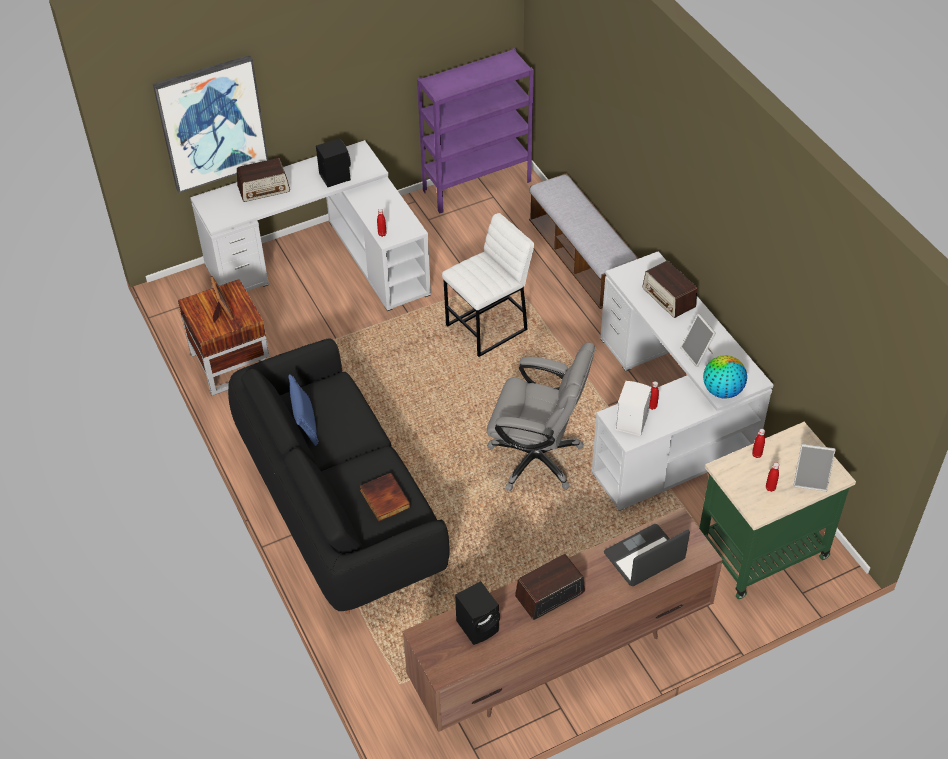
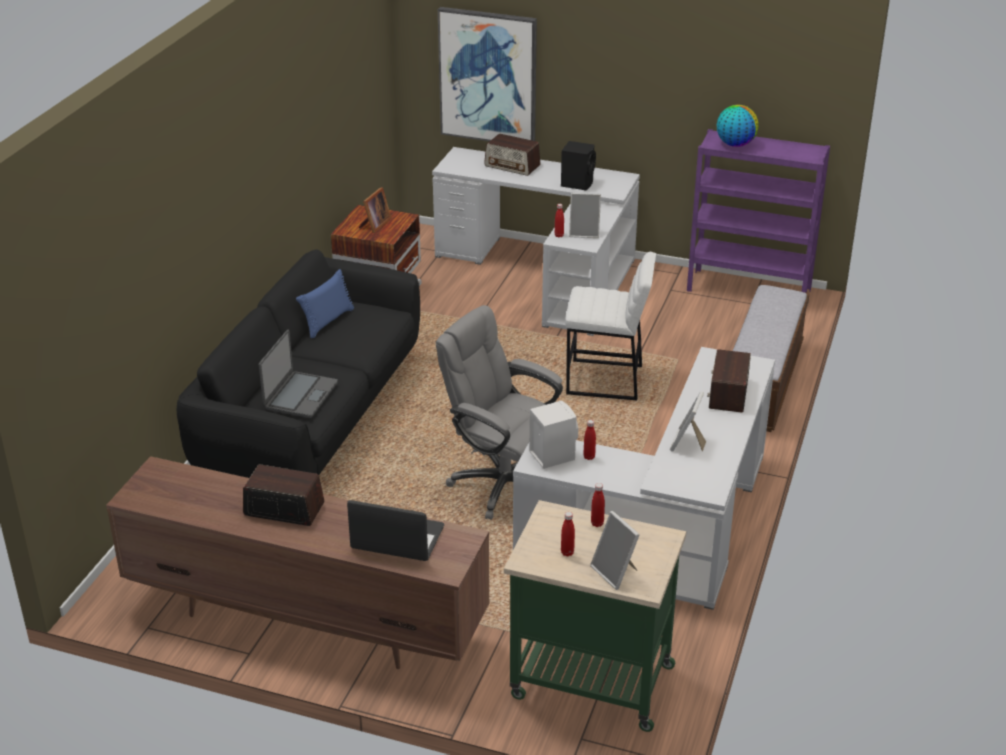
camera: 45 degrees right, 15 degrees down
(384, 499) = (300, 395): book -> laptop
(395, 220) = (584, 233): none -> picture frame
(479, 626) = (202, 490): black speaker -> none
(536, 458) = (504, 485): grey office chair -> grey office chair turned 150 degrees clockwise
(722, 391) = (665, 480): globe -> globe (735, 144)

